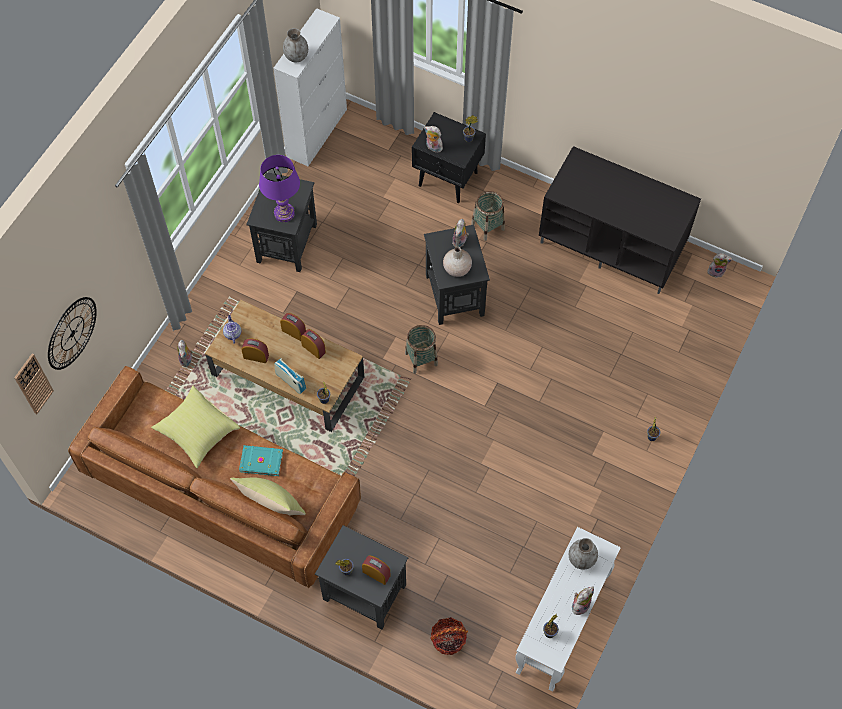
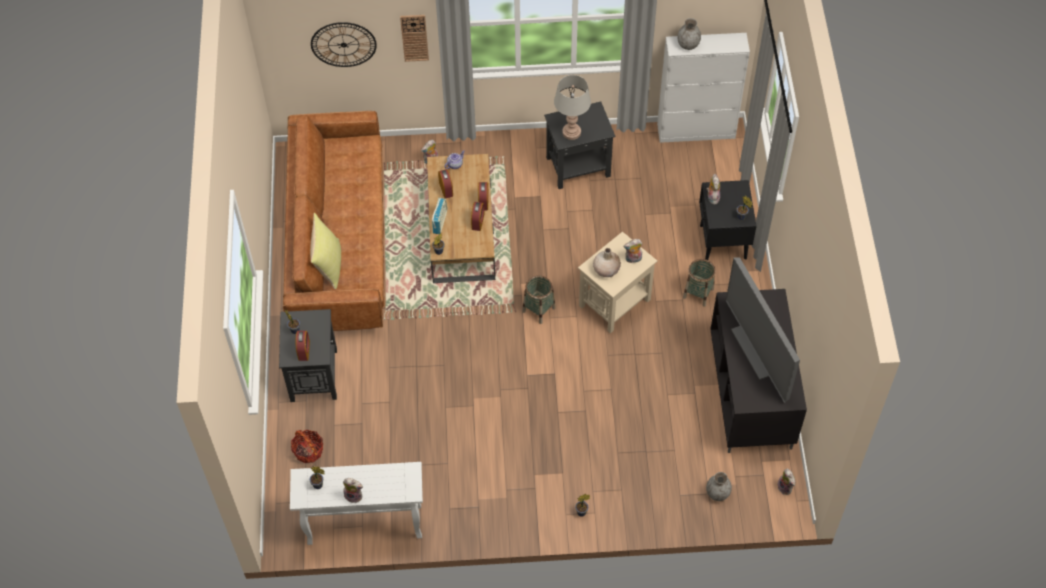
camera: 60 degrees right, 5 degrees down
(33, 384) = (288, 45): wall clock -> wall clock (414, 37)
(197, 432) = (358, 187): yellow pillow -> none
(261, 460) = (361, 238): turquoise book -> none
(284, 213) = (571, 132): purple table lamp -> grey table lamp
(454, 295) = (614, 303): black side table -> beige side table
(581, 559) = (394, 478): grey vase -> grey vase (717, 493)
(622, 198) = (759, 350): none -> television

